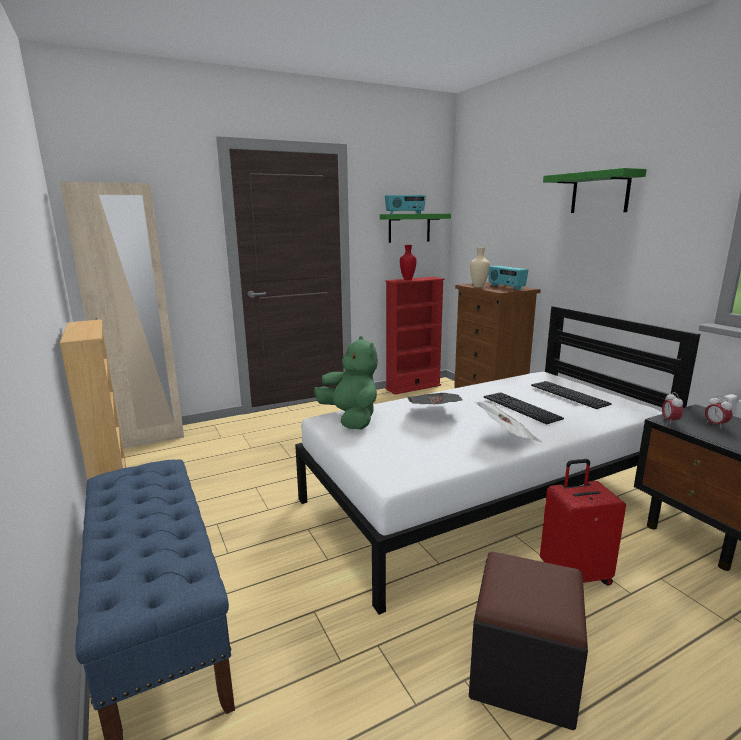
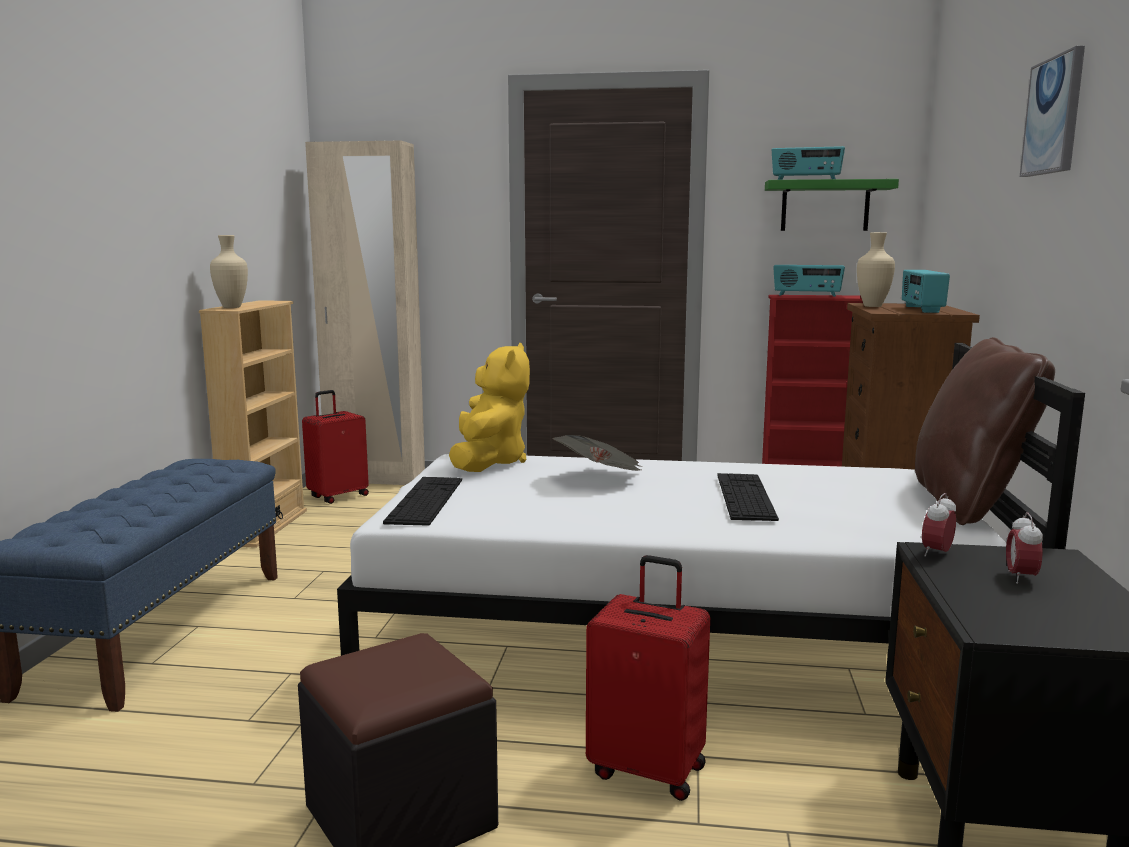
camera: 35 degrees right, 5 degrees down
(84, 335) = (230, 307): none -> beige vase
(138, 461) = (338, 496): none -> red suitcase
(351, 418) = (488, 462): green plush toy -> yellow plush toy
(408, 279) = (807, 295): red vase -> radio
(507, 437) = (634, 519): newspaper -> none
(569, 394) = (874, 499): keyboard -> keyboard (425, 500)
(597, 387) = (969, 504): none -> brown pillow
(600, 193) = (1054, 116): green shelf -> picture

